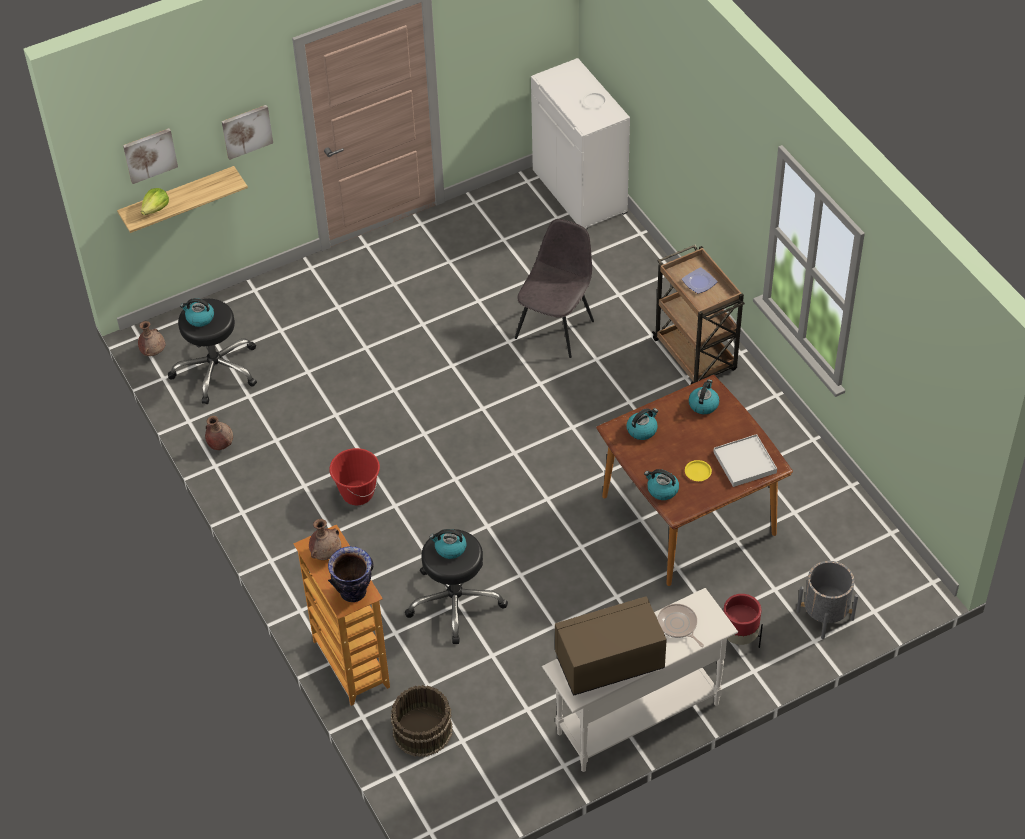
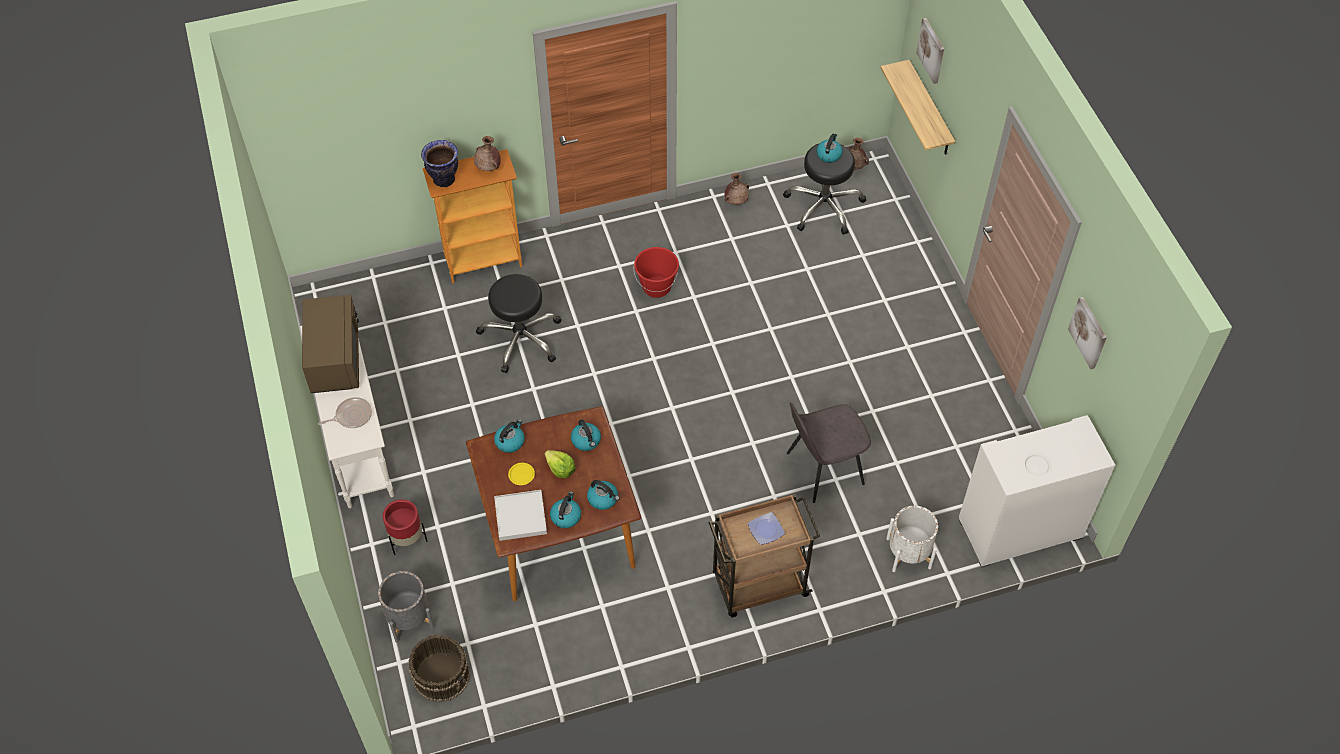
camera: 100 degrees right, 5 degrees up
(156, 209) = (905, 84): lettuce -> lettuce (560, 469)
(246, 131) = (968, 128): picture -> picture (1089, 332)
(422, 730) = (405, 298): brown bucket -> brown bucket (441, 675)
(450, 548) = (518, 292): kettle -> kettle (566, 516)
(555, 328) = (822, 469): grey chair -> grey chair turned 120 degrees clockwise
(628, 260) = (908, 553): none -> white planter

